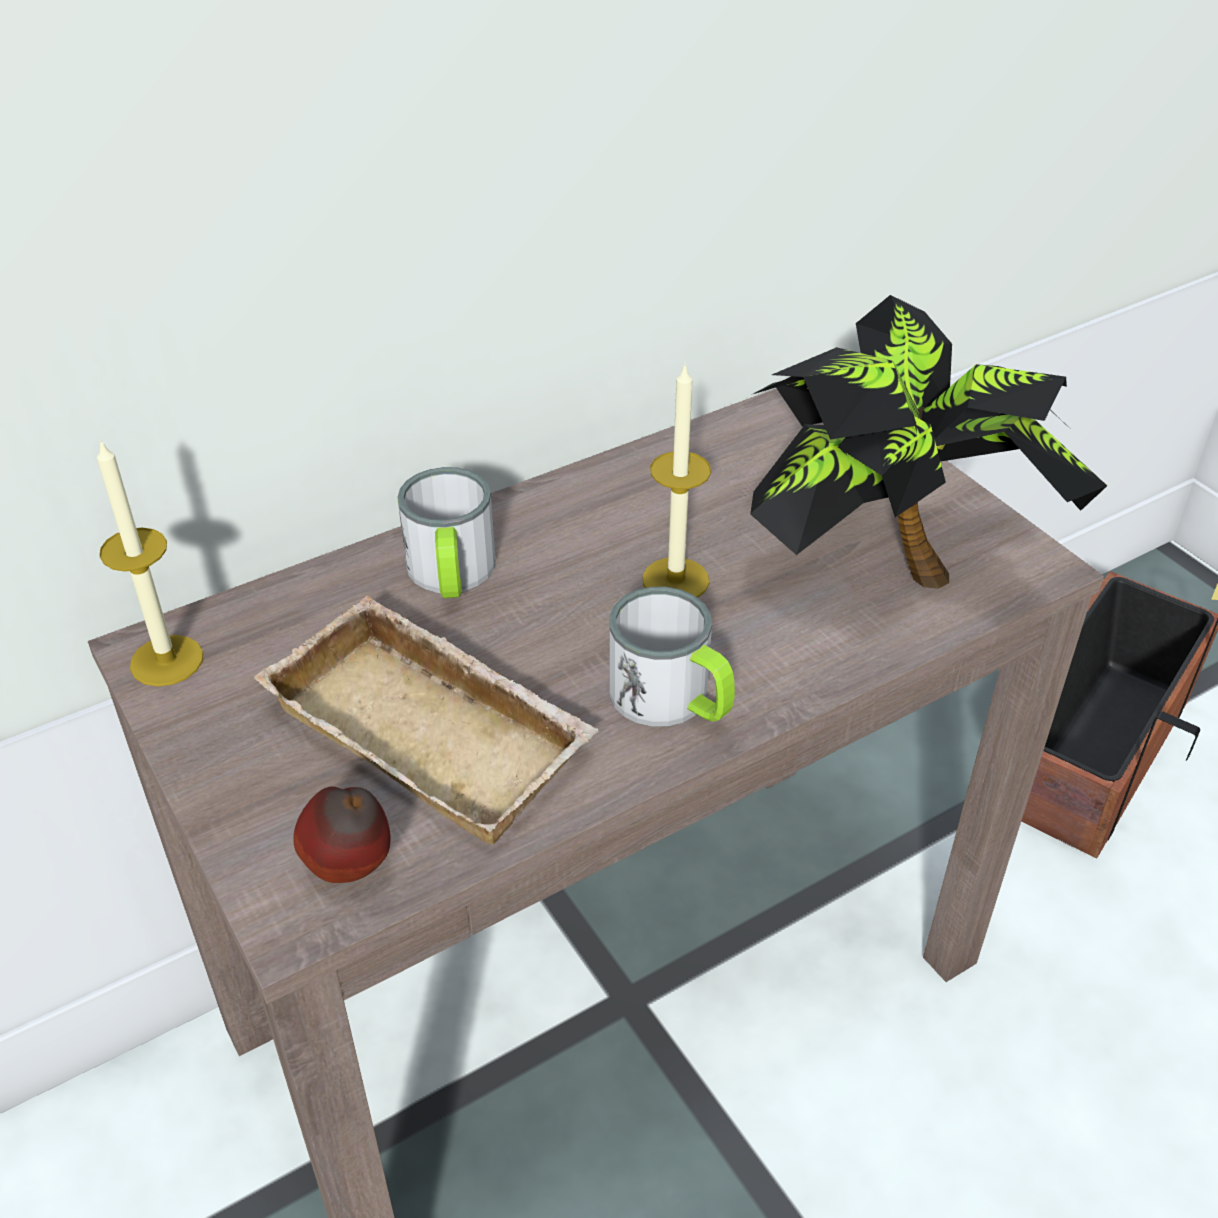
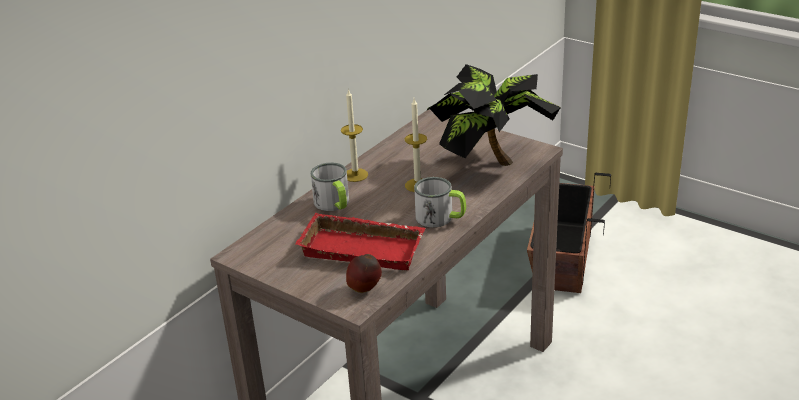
camera: 20 degrees left, 10 degrees down
(167, 660) = (247, 255): candle -> candle (355, 175)
(437, 730) = (364, 247): beige tray -> red tray

